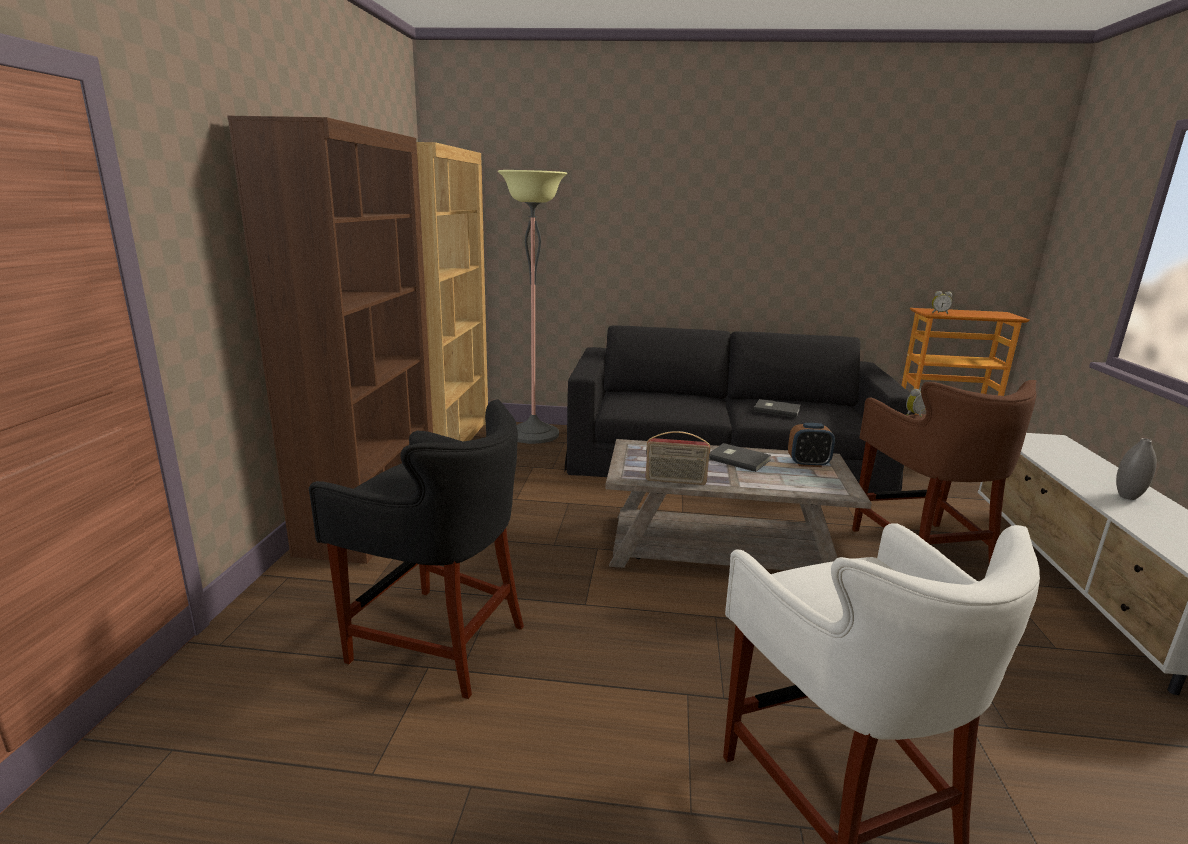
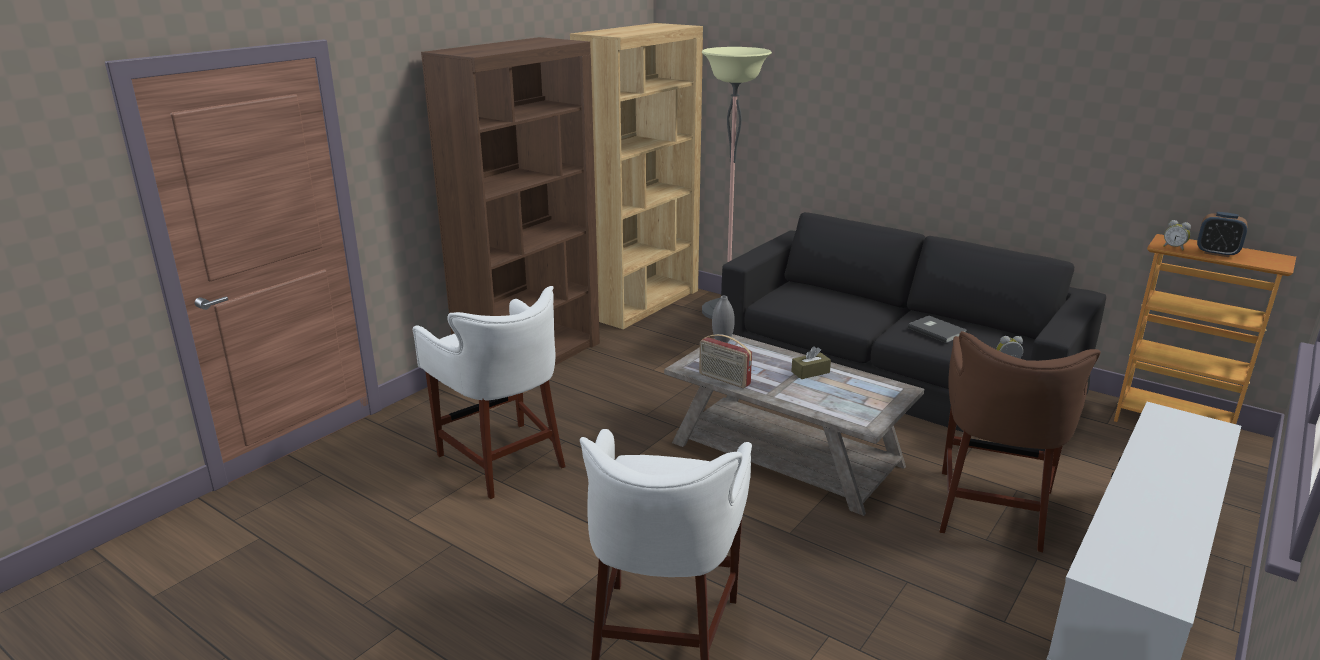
camera: 30 degrees right, 5 degrees up
(438, 640) = (503, 459): black stool -> white stool
(738, 459) = (810, 372): grey book -> brown tissue box
(808, 463) = (873, 391): alarm clock -> alarm clock (1216, 253)
(1127, 497) = (1164, 499): grey vase -> grey vase (722, 342)

